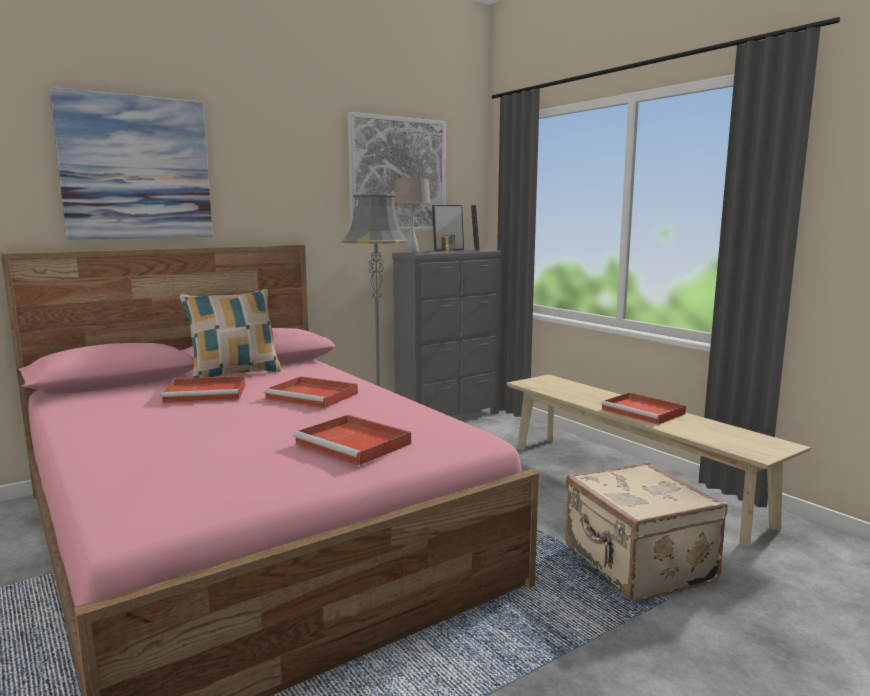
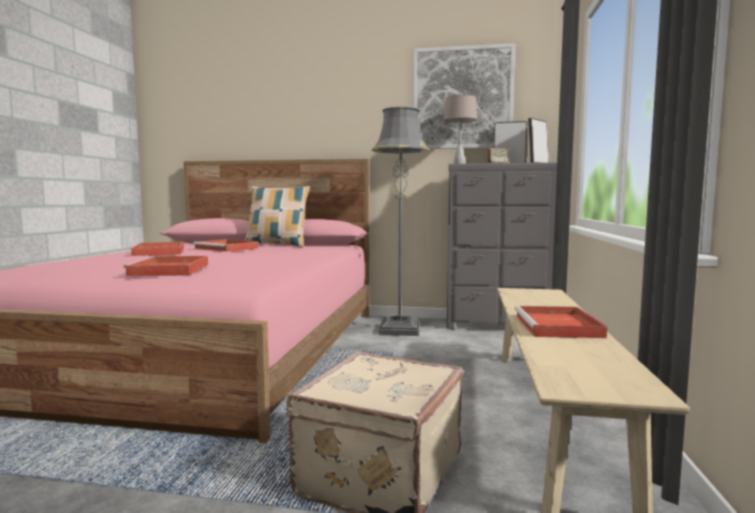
camera: 45 degrees right, 5 degrees down
(136, 168) = (258, 107): picture -> none
(313, 396) = (262, 255): red tray -> red tray (159, 252)

